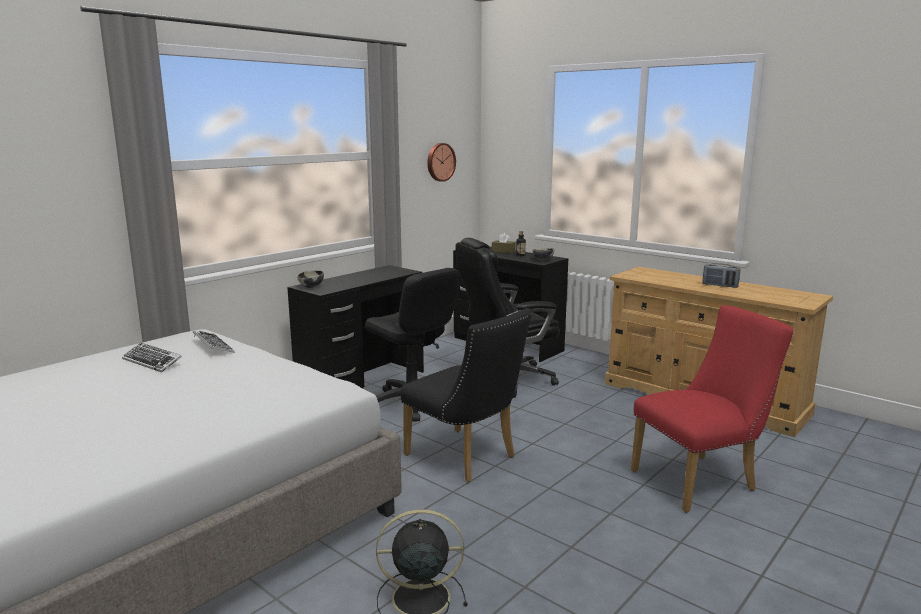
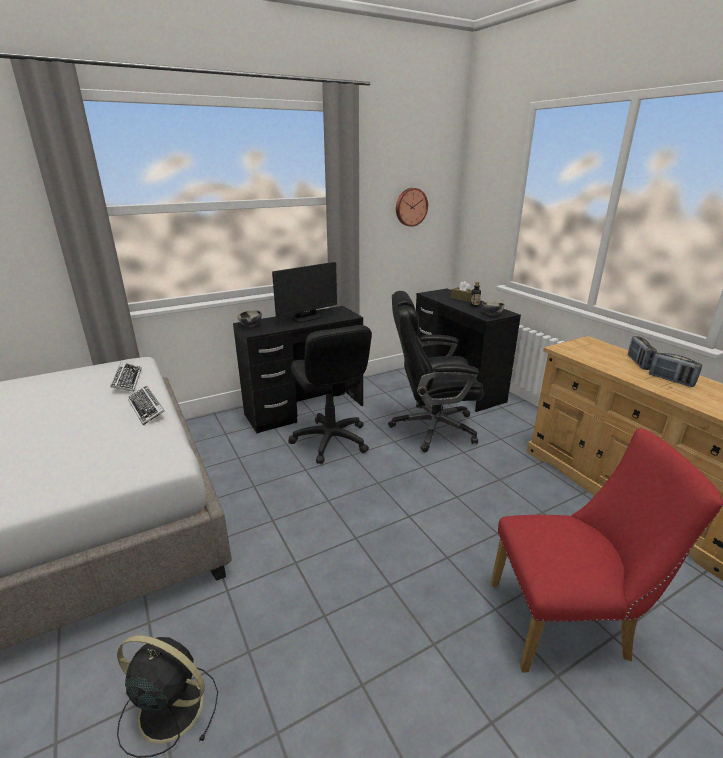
camera: 20 degrees right, 10 degrees up
(152, 362) = (66, 391): keyboard -> keyboard (147, 408)
(363, 276) = (306, 317): none -> monitor
(466, 459) = (334, 521): black chair -> none
(690, 278) = (638, 363): none -> radio

